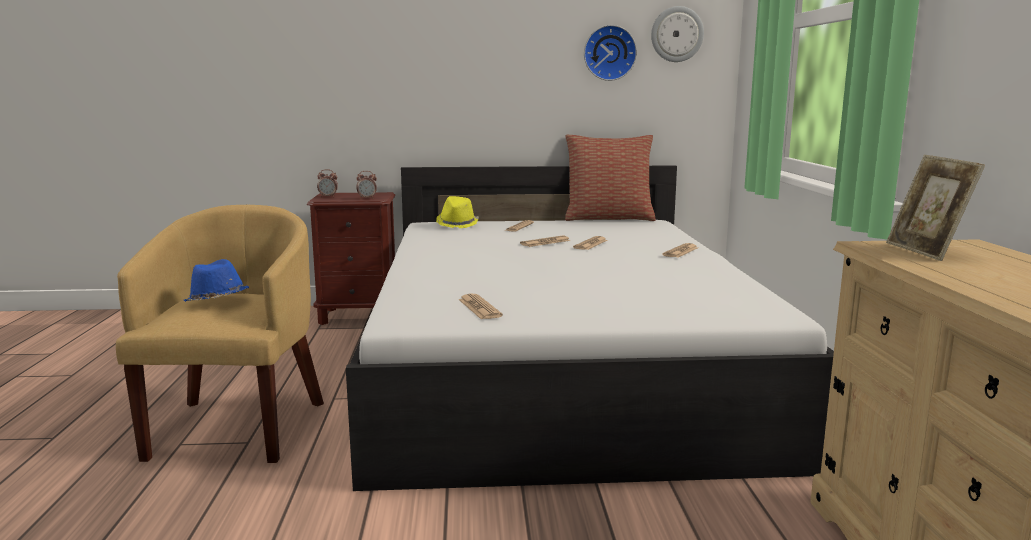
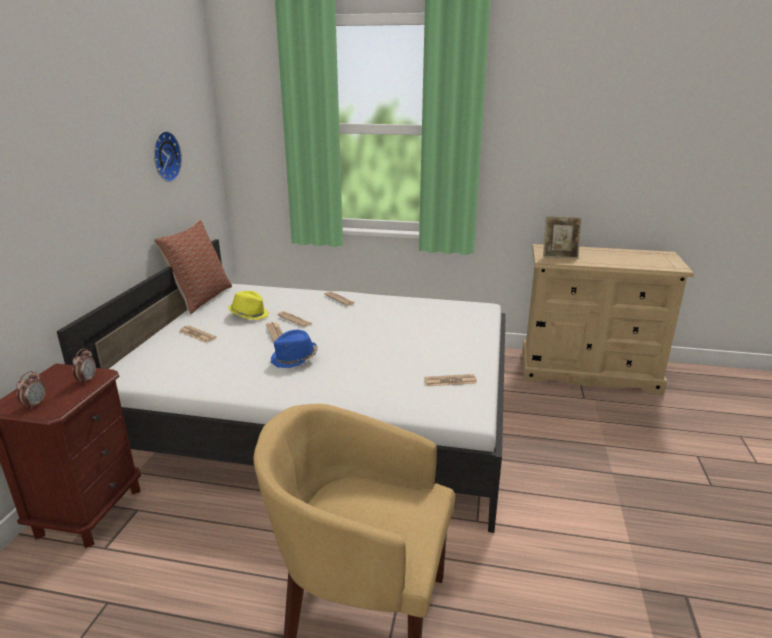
camera: 75 degrees left, 10 degrees up
(217, 301) = (365, 513): blue hat -> blue hat (294, 359)
(457, 224) = (157, 358): yellow hat -> yellow hat (249, 314)
(677, 34) = (193, 132): wall clock -> none

